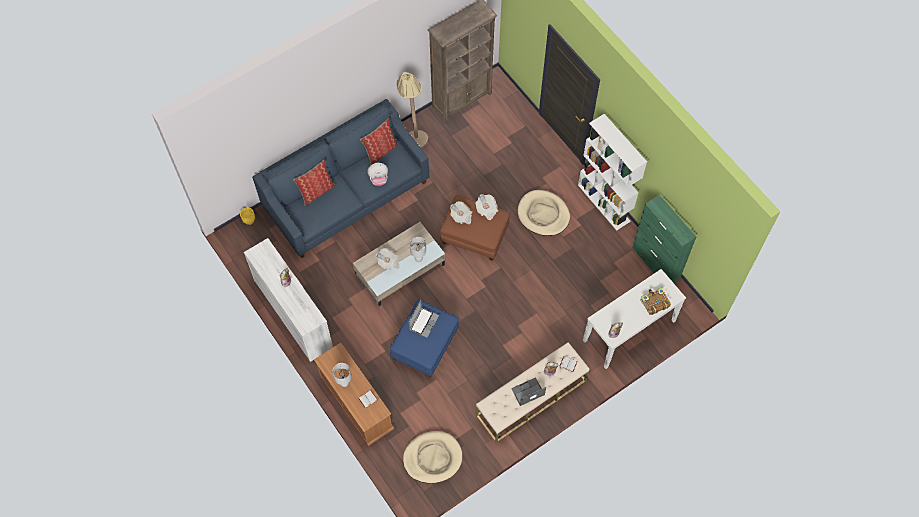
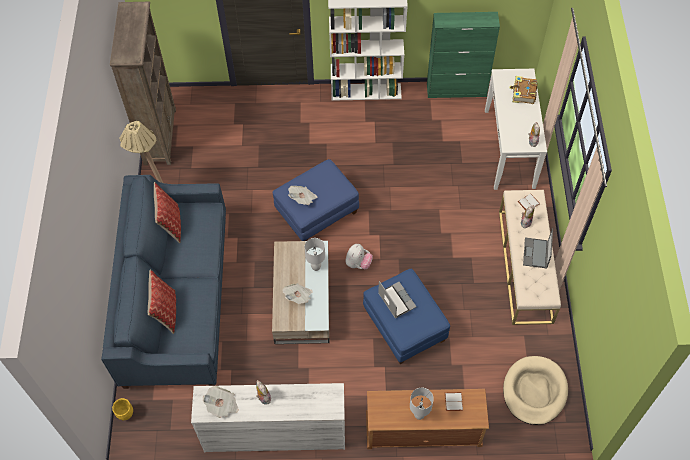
camera: 55 degrees left, 5 degrees down
(378, 179) = (202, 244): plush toy -> plush toy (358, 263)
(474, 236) = (317, 212): brown ottoman -> blue ottoman
(486, 210) = (313, 174): newspaper -> newspaper (222, 405)
(543, 214) = (340, 144): beige dog bed -> none

